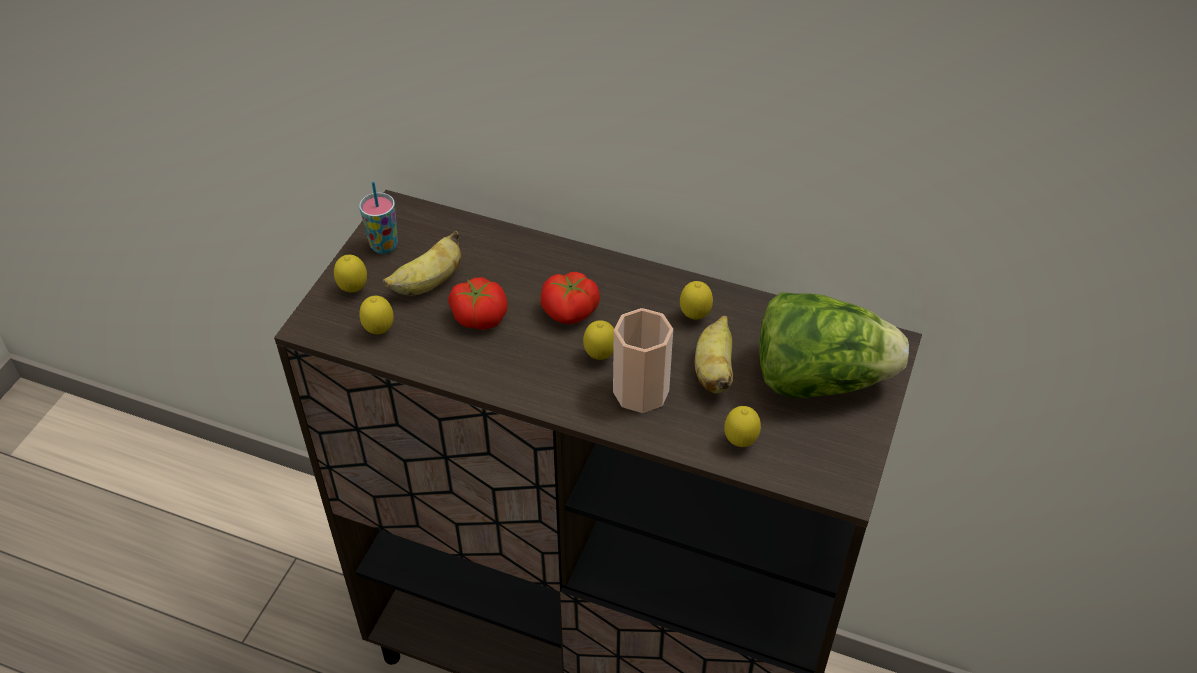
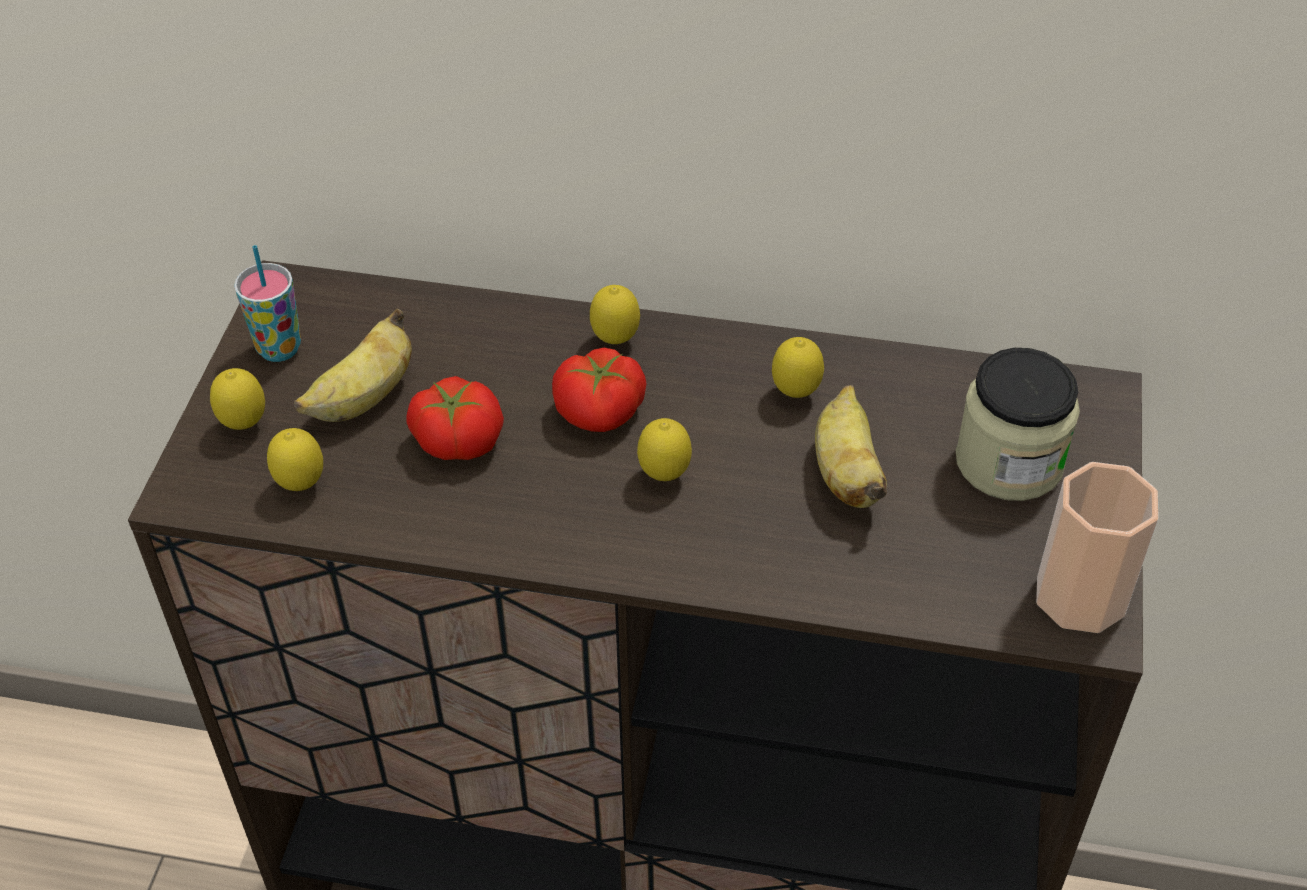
camera: 10 degrees left, 0 degrees up
(641, 391) = (742, 522): cup -> cup (1080, 596)
(740, 442) = (916, 579): lemon -> lemon (615, 341)
(819, 378) = (1009, 462): lettuce -> jar

